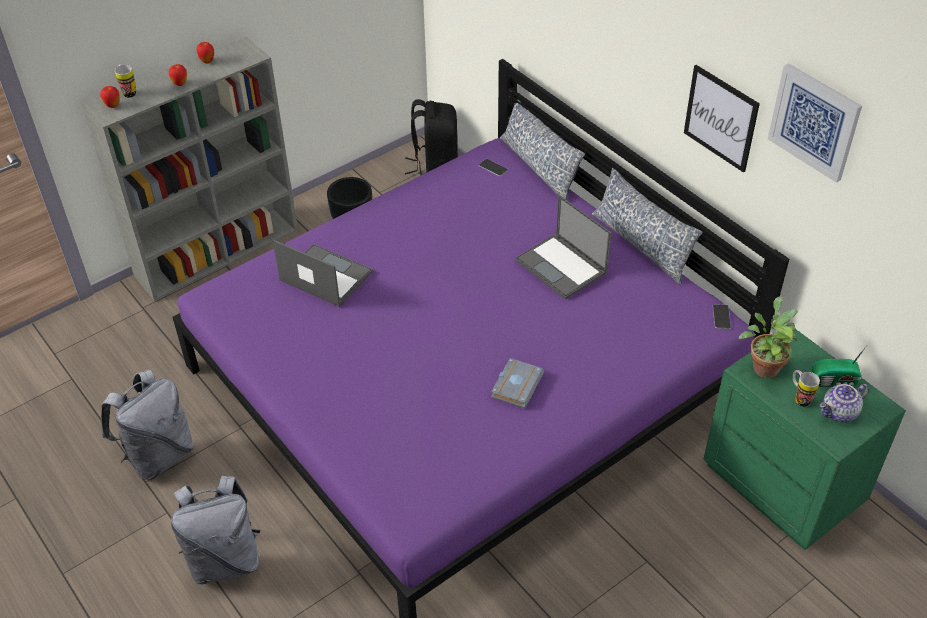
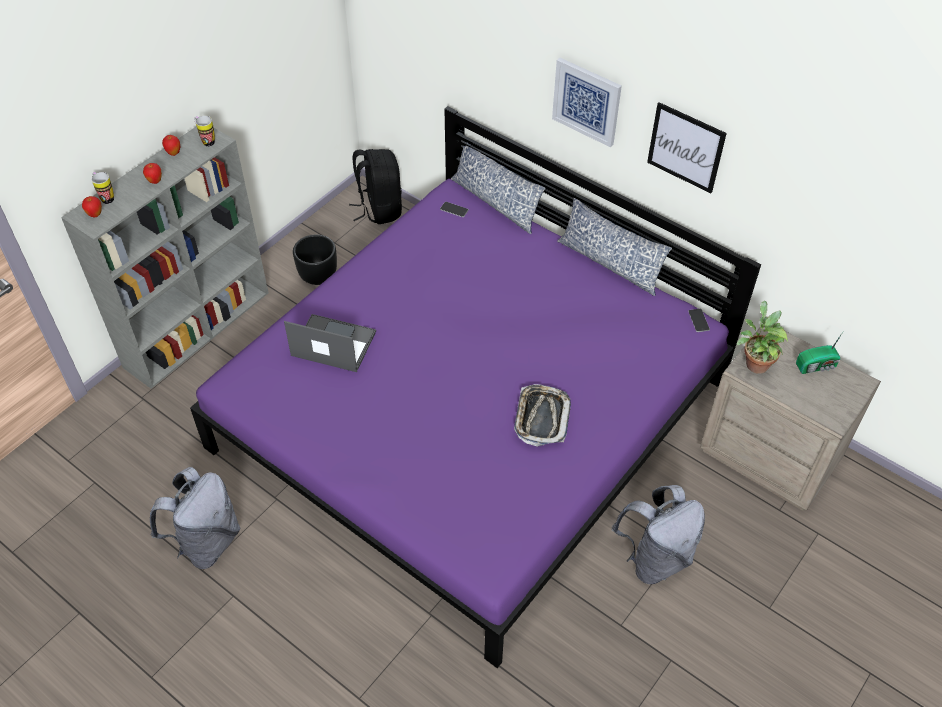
camera: 15 degrees left, 5 degrees up
(225, 559) = (303, 629): grey backpack -> grey backpack (655, 558)
(516, 384) = (541, 418): grey book -> tray
(562, 267) = (547, 297): laptop -> none
(784, 483) = (770, 454): green nightstand -> beige nightstand
(799, 398) = (792, 387): mug -> mug (206, 141)
(814, 122) = (784, 146): picture -> picture (587, 101)
(839, 413) = (829, 394): teapot -> none

